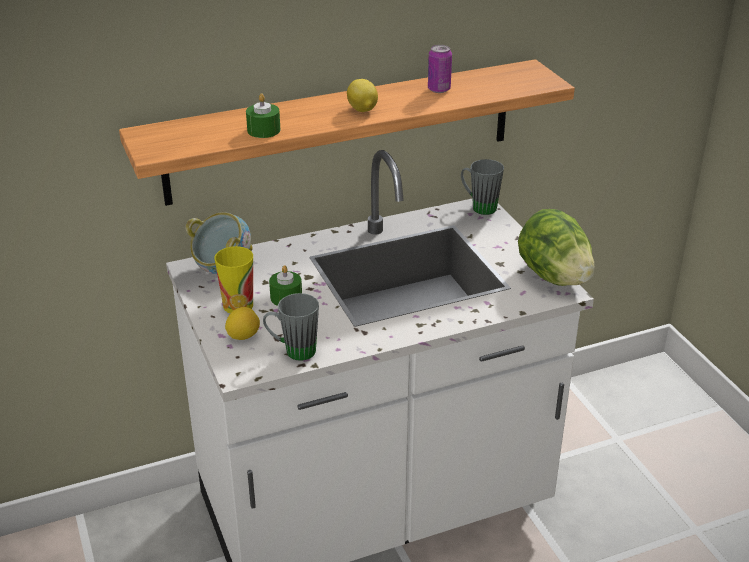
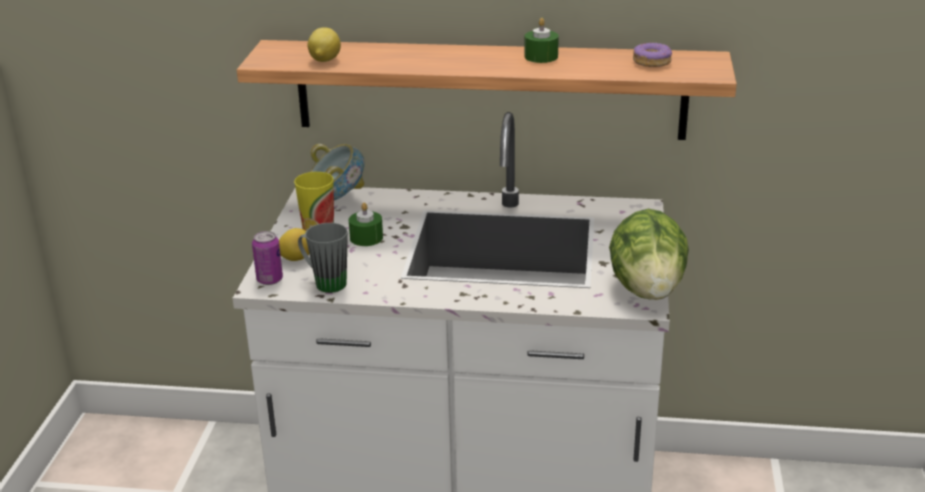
camera: 30 degrees right, 5 degrees down
(263, 130) = (375, 62): green candle -> green candle (541, 56)
(362, 110) = (487, 63): lemon -> lemon (324, 60)
(439, 89) = (586, 59): can -> can (269, 279)
(478, 206) = (638, 207): grey mug -> none
(492, 81) = (652, 62): none -> donut

